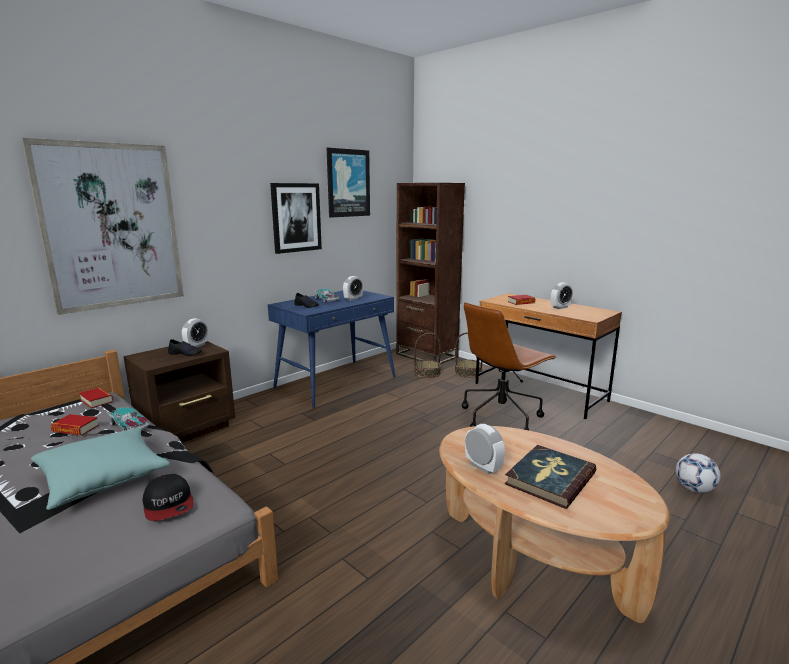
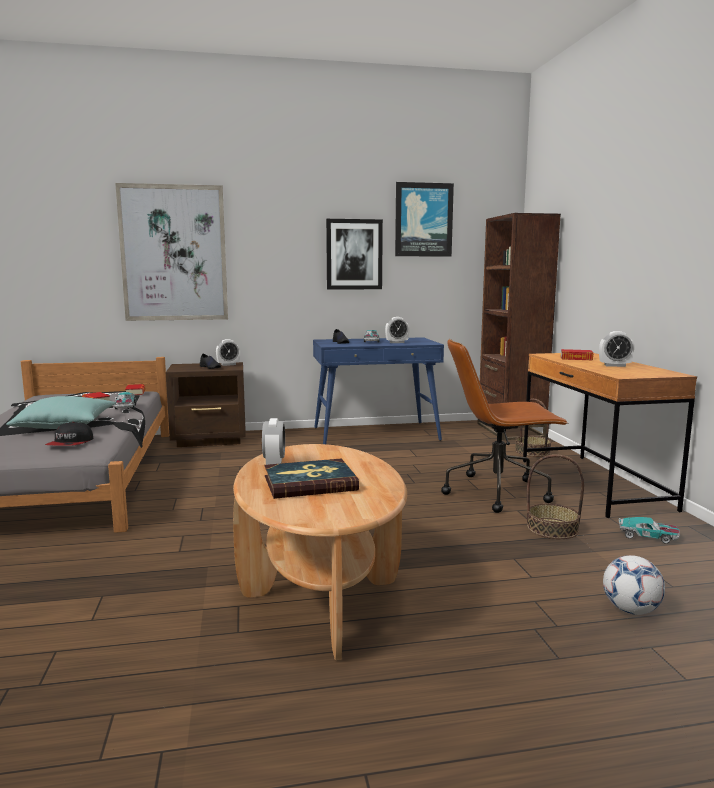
camera: 35 degrees right, 5 degrees down
(427, 373) = (482, 443): basket -> basket (552, 528)
(622, 427) = (648, 536): none -> toy car

